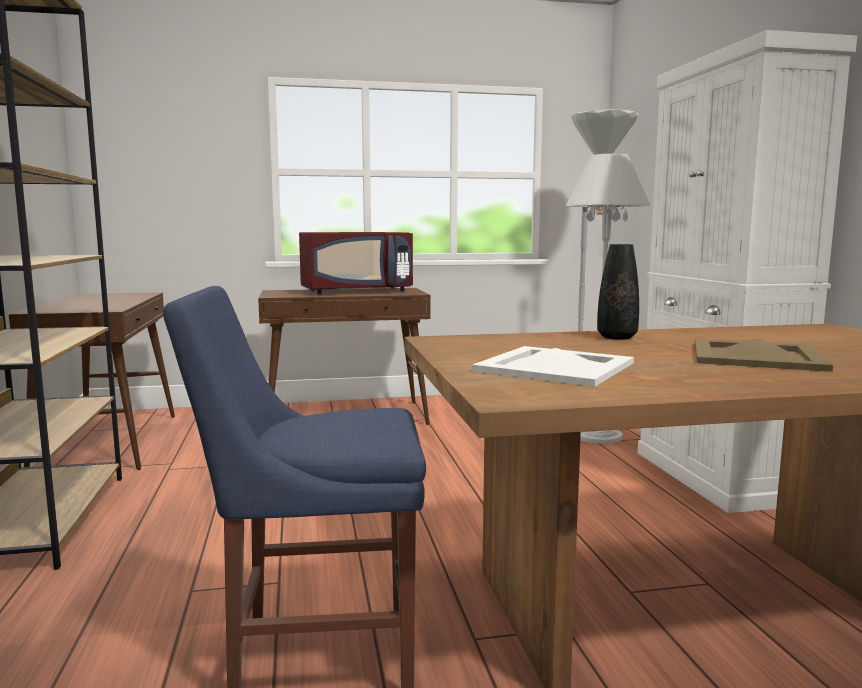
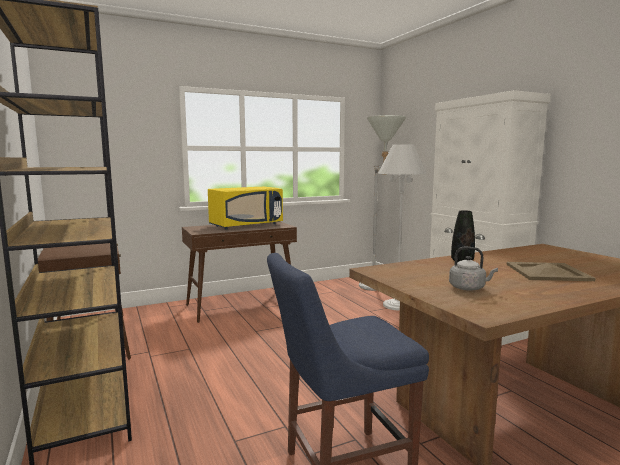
camera: 15 degrees left, 0 degrees up
(356, 291) = (246, 225): red microwave -> yellow microwave
(556, 366) = (469, 288): white tray -> grey kettle

